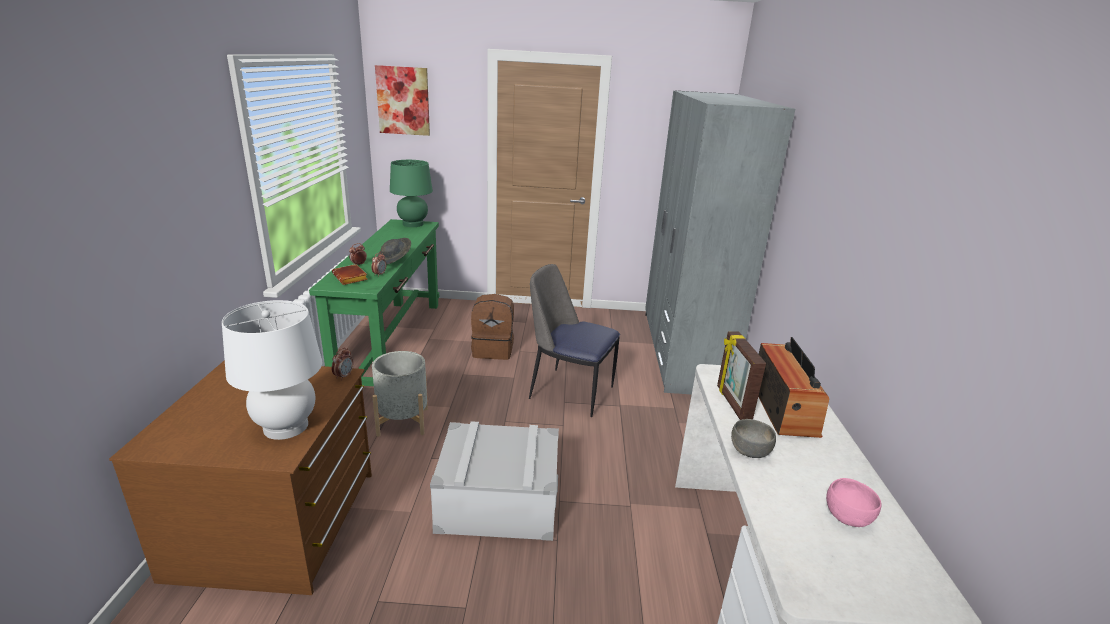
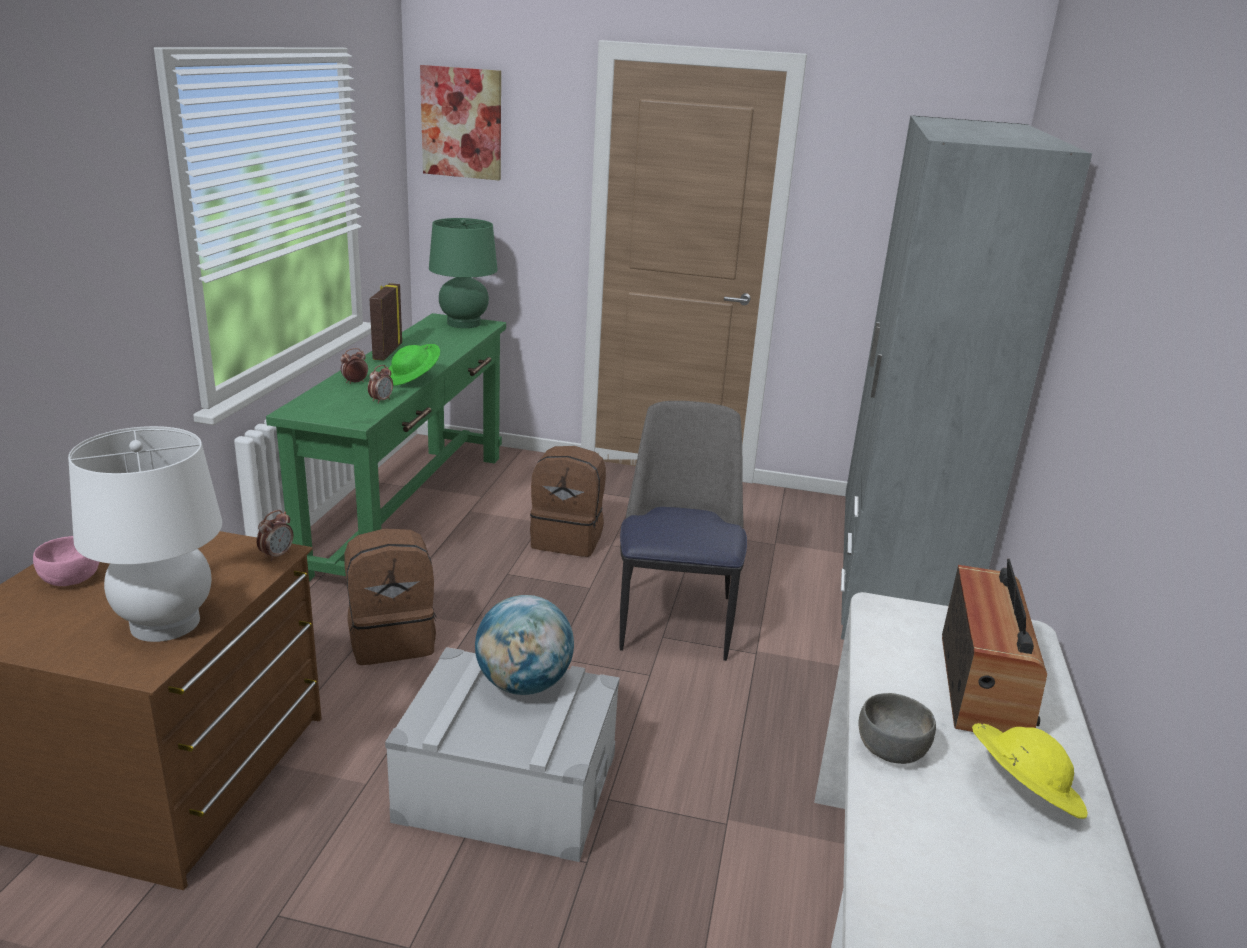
camera: 10 degrees right, 0 degrees up
(351, 278) = (336, 403): brown book -> none
(394, 260) = (413, 379): grey hat -> green hat
(403, 421) = (392, 640): grey planter -> brown backpack
(503, 439) = (523, 684): none -> globe
(569, 391) = (675, 620): chair -> chair turned 60 degrees clockwise
(732, 403) = (892, 665): picture frame -> picture frame (386, 351)
(824, 465) = (1020, 792): none -> yellow hat
(847, 516) = (1028, 884): pink bowl -> pink bowl (71, 578)

